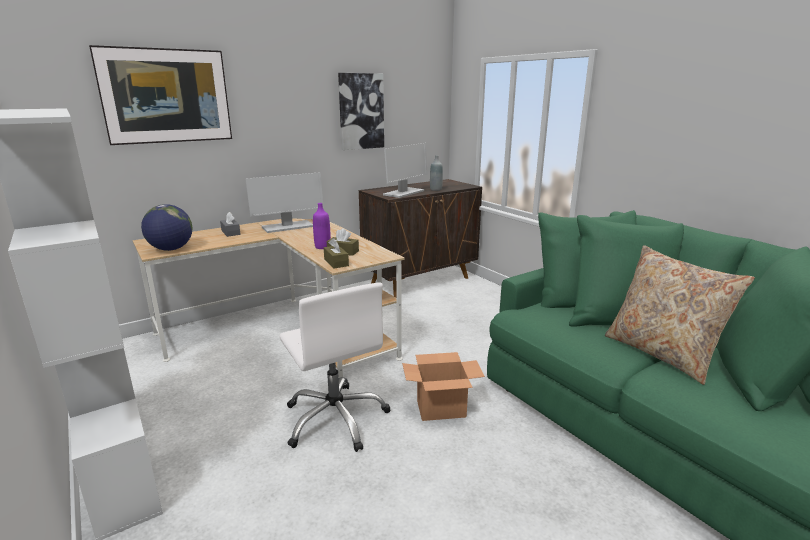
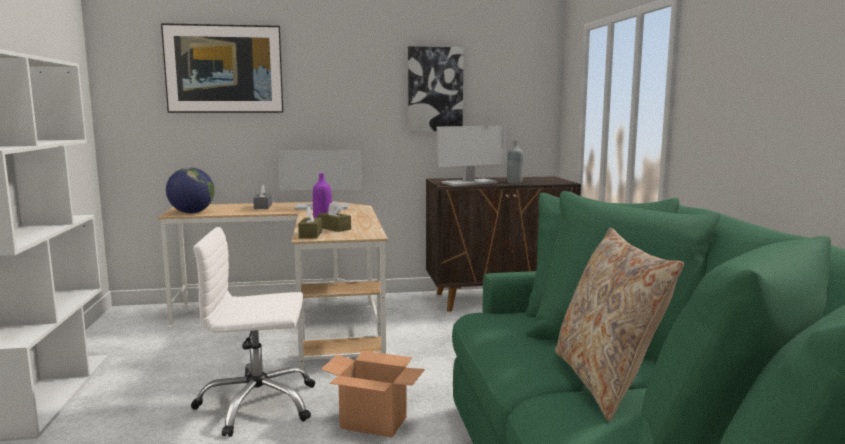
camera: 25 degrees right, 10 degrees down
(336, 418) = (257, 405): white office chair -> white office chair turned 90 degrees clockwise

